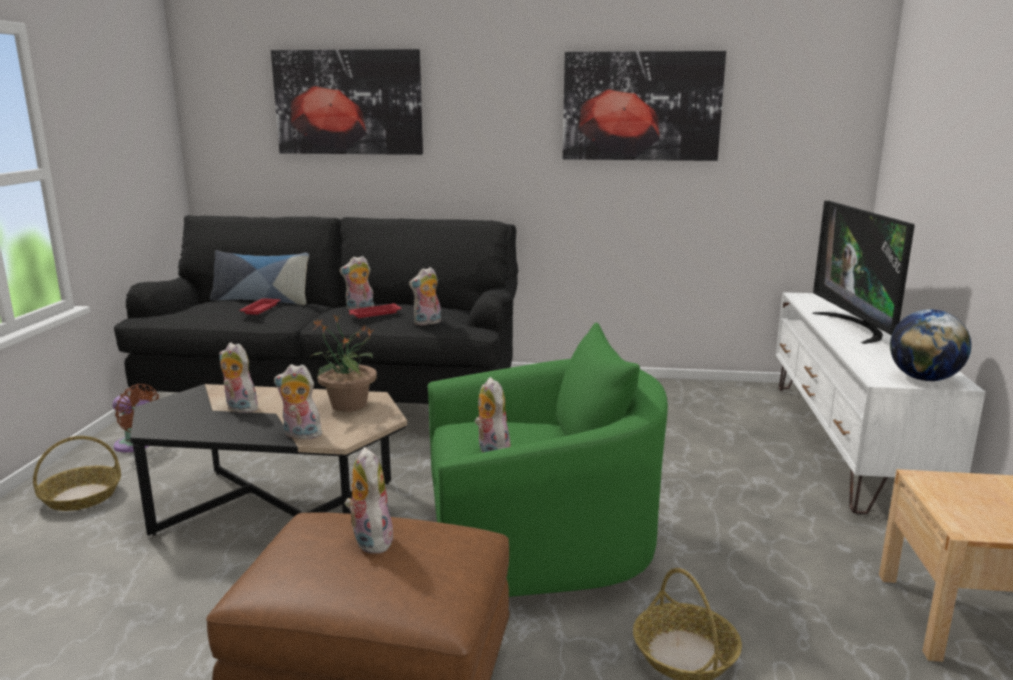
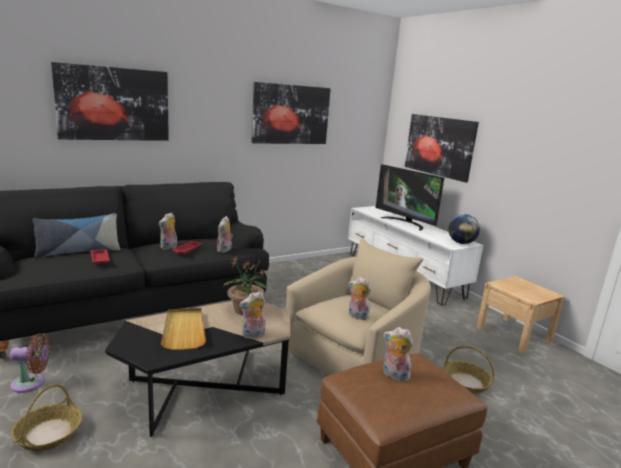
camera: 40 degrees left, 0 degrees up
(239, 408) = (184, 330): plush toy -> beige tray
(539, 540) = (357, 356): green armchair -> beige armchair
(945, 156) = (439, 146): none -> picture

